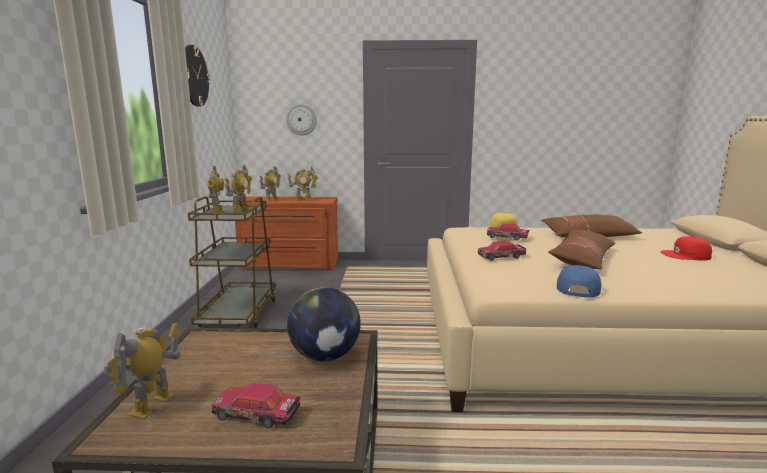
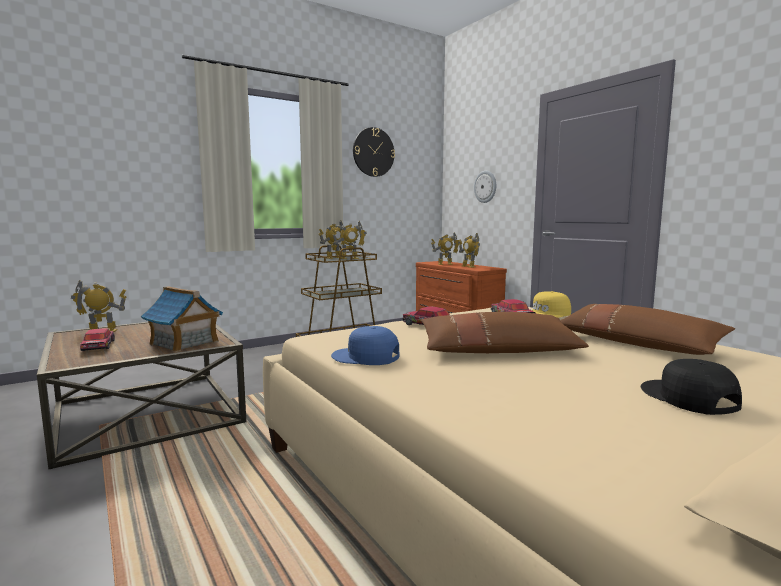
camera: 55 degrees right, 5 degrees down
(325, 356) = (184, 343): globe -> toy house
(577, 288) = (366, 357): blue cap -> blue cap turned 150 degrees counterclockwise
(686, 255) = (687, 397): red cap -> black cap

